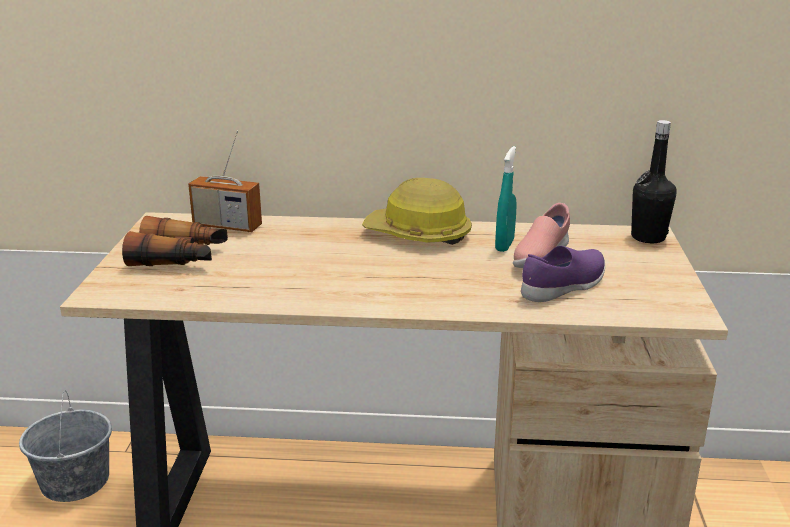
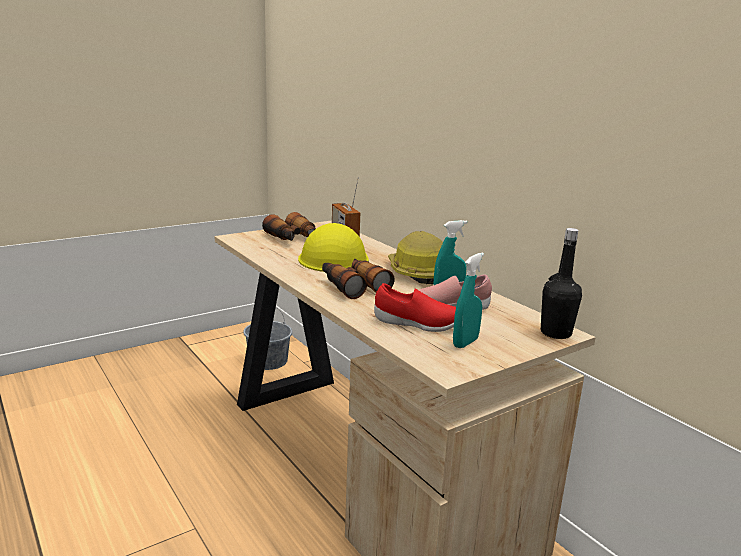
camera: 50 degrees right, 5 degrees down
(300, 260) = (333, 258): none -> yellow hard hat
(412, 281) = (353, 286): none -> binoculars
(564, 288) = (416, 324): purple shoe -> red shoe
(633, 283) = (465, 343): none -> turquoise spray bottle

